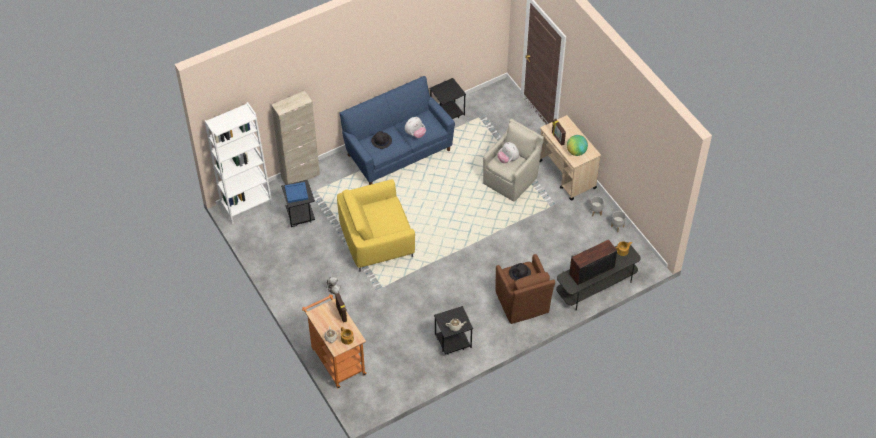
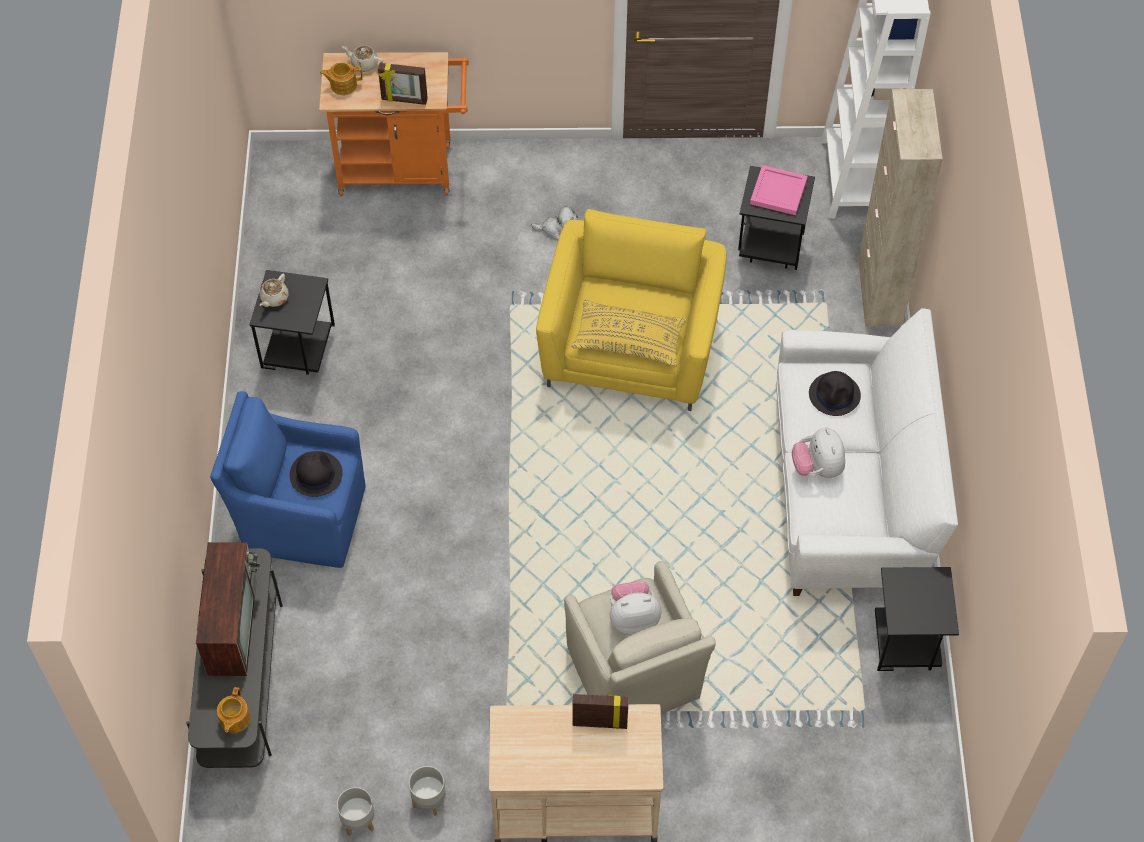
camera: 120 degrees right, 5 degrees up
(296, 193) = (778, 191): blue tray -> pink tray
(394, 212) = (629, 341): none -> yellow pillow
(398, 151) = (849, 494): blue sofa -> white sofa
(522, 304) = (301, 517): brown armchair -> blue armchair
(576, 152) = (533, 739): globe -> none

